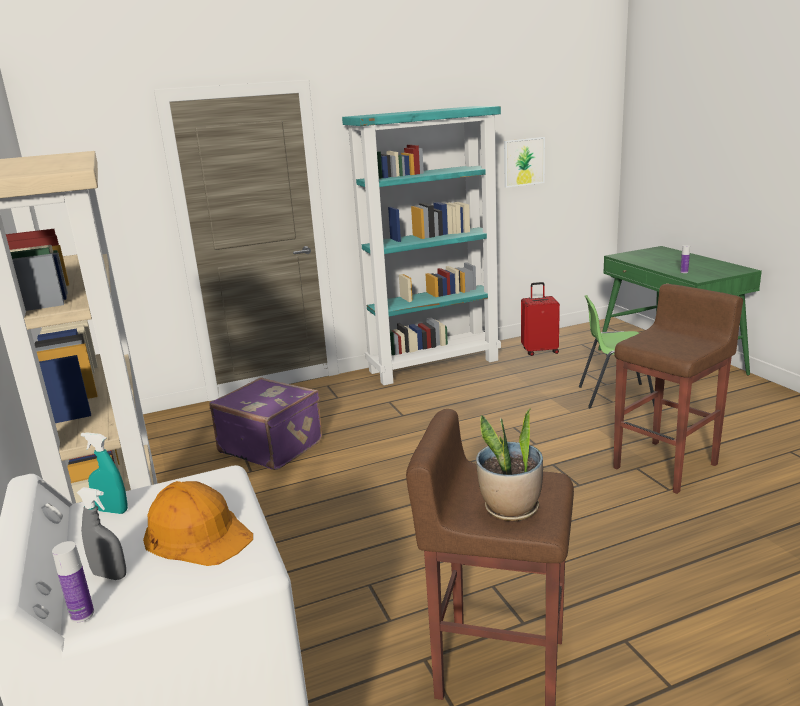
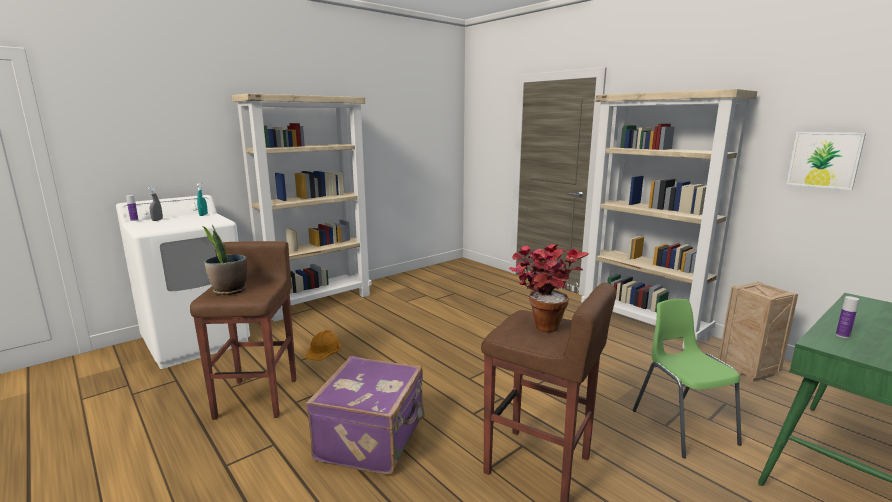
camera: 70 degrees right, 5 degrees down
(197, 533) = (176, 223): orange hard hat -> orange hard hat (323, 350)
(272, 446) = (467, 298): purple suitcase -> purple suitcase (373, 439)
(434, 365) = (643, 325): turquoise bookcase -> beige bookcase
(539, 351) = (749, 371): red suitcase -> crate
(658, 340) = (541, 324): none -> potted plant

